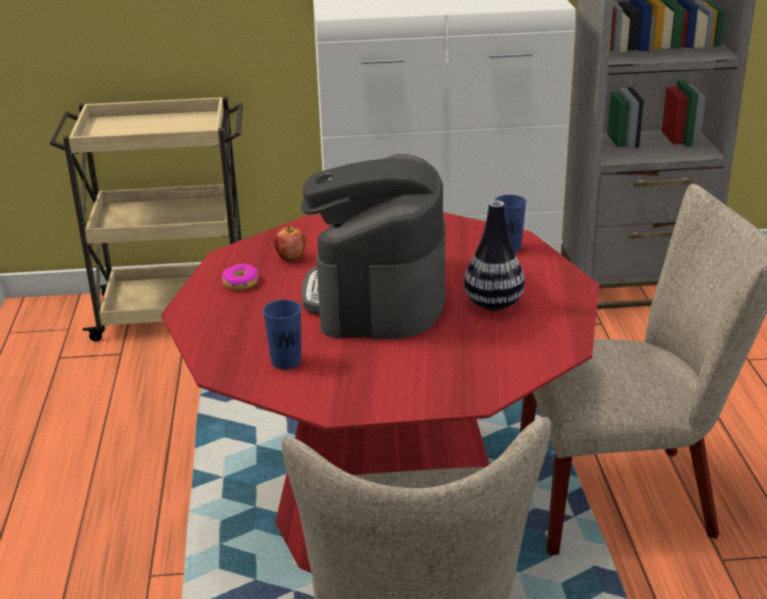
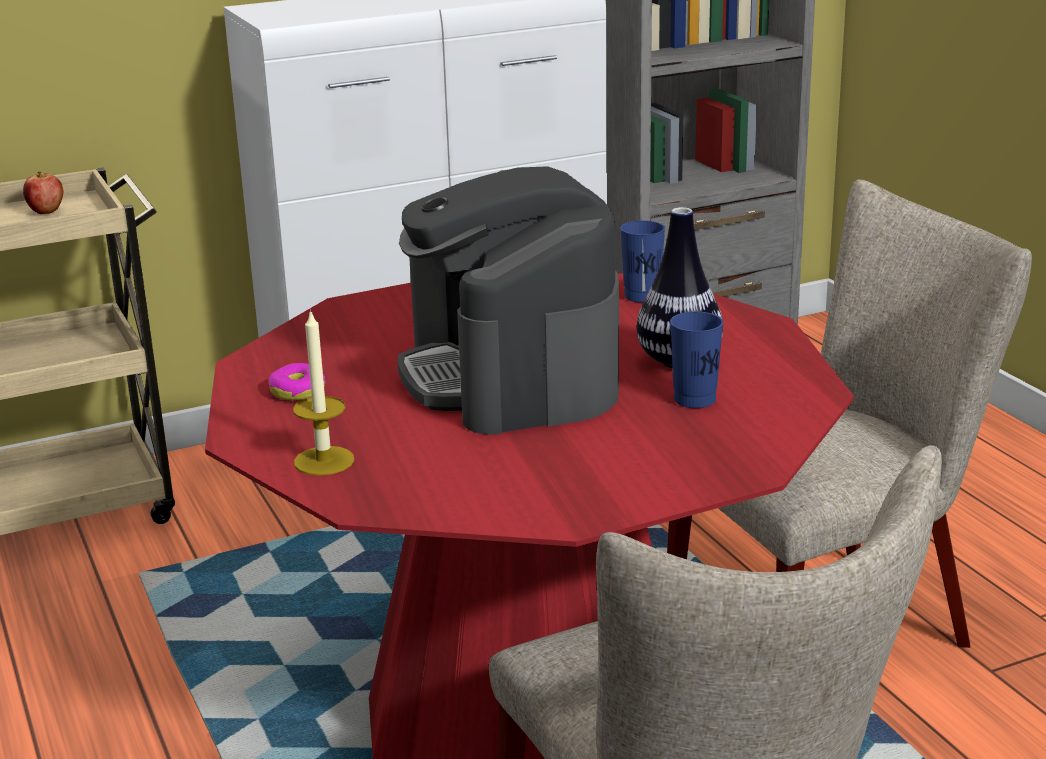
camera: 20 degrees left, 5 degrees down
(220, 336) = (324, 461): none -> candle
(286, 361) = (449, 474): blue cup -> blue cup (694, 399)
(291, 258) = (348, 351): apple -> apple (46, 212)

